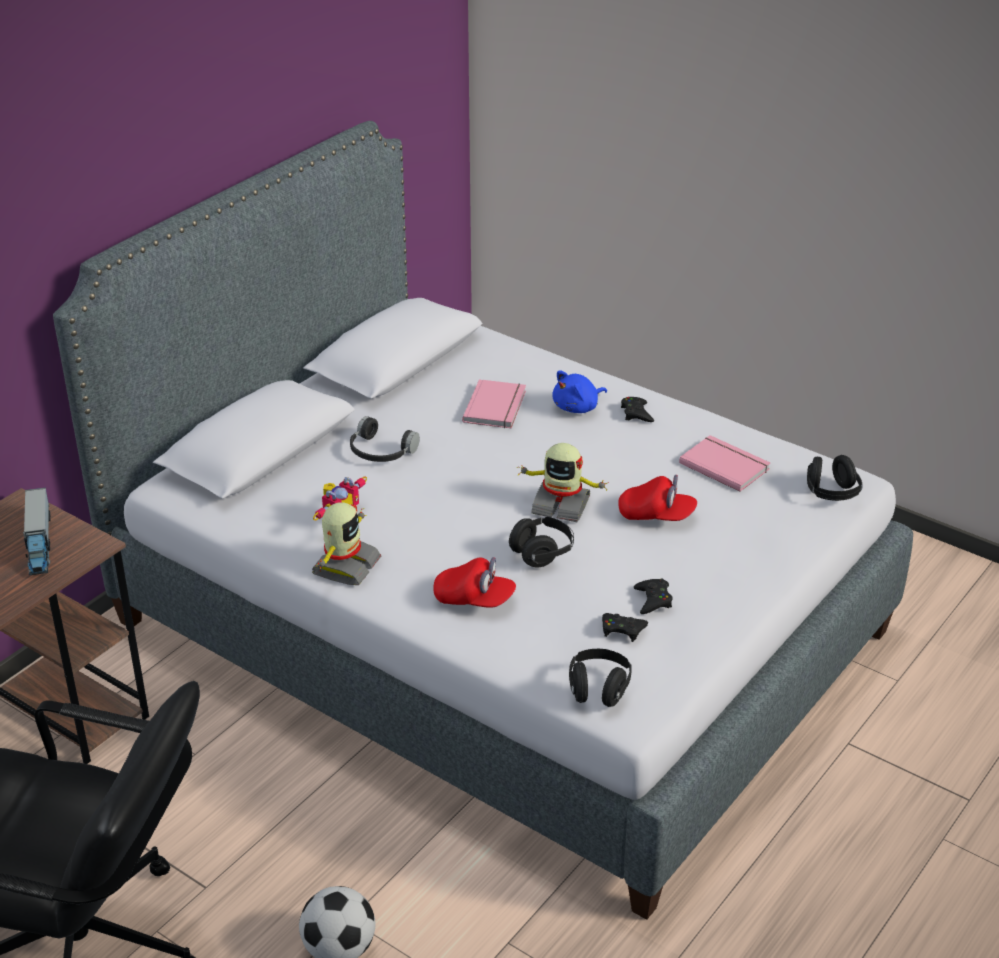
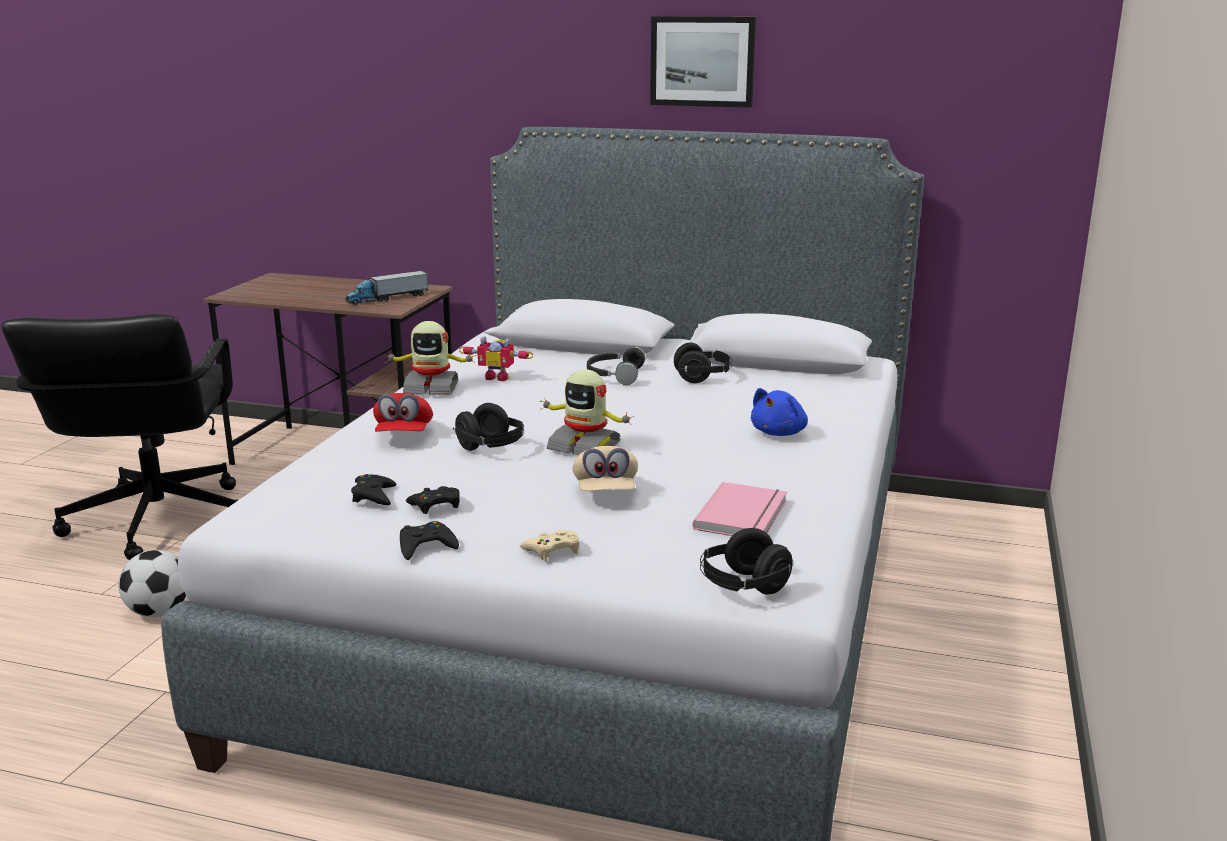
camera: 70 degrees right, 15 degrees down
(211, 111) = (702, 61): none -> picture
(497, 406) = (739, 402): pink book -> none
(561, 505) = (584, 446): toy robot -> toy robot turned 60 degrees counterclockwise
(577, 407) = (779, 433): blue plush toy -> blue plush toy turned 90 degrees counterclockwise
(598, 689) = (275, 501): black headphones -> black headphones (703, 378)
(636, 413) = (801, 459): black game controller -> black game controller (426, 546)
(656, 515) = (605, 492): red cap -> beige cap
(751, 558) = (553, 550): none -> beige game controller

